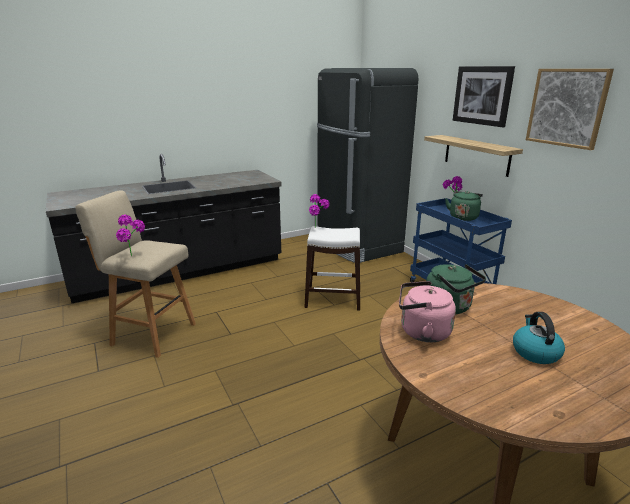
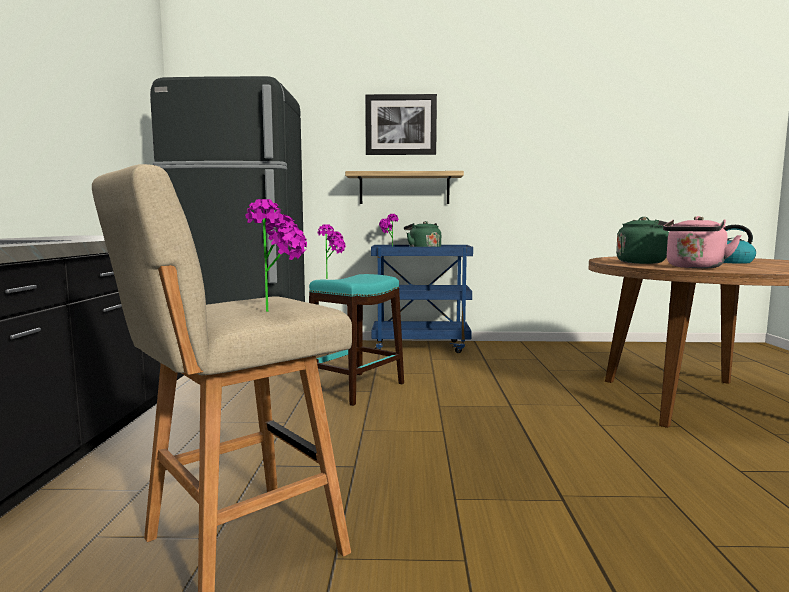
camera: 60 degrees left, 15 degrees down
(333, 299) = (355, 388): white stool -> turquoise stool
(567, 107) = (498, 130): picture -> none

